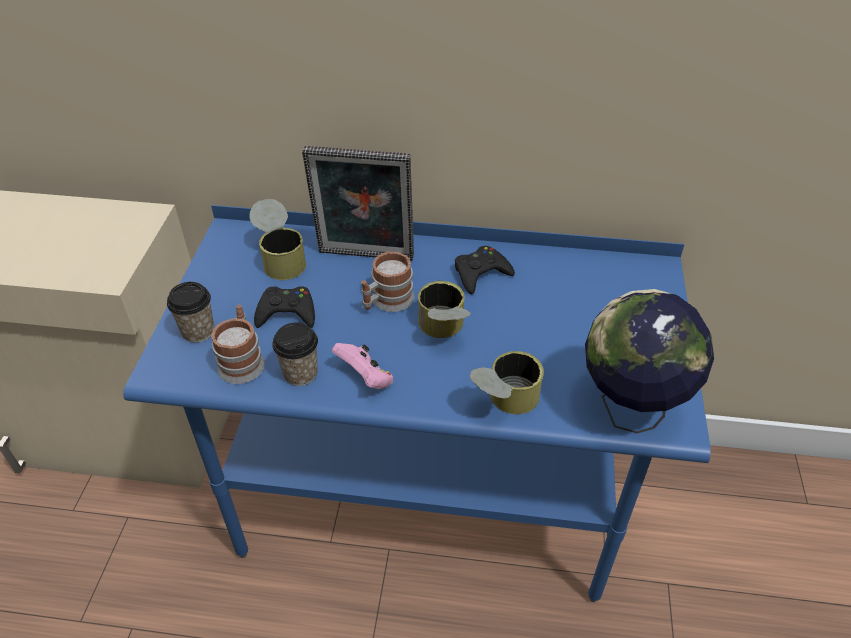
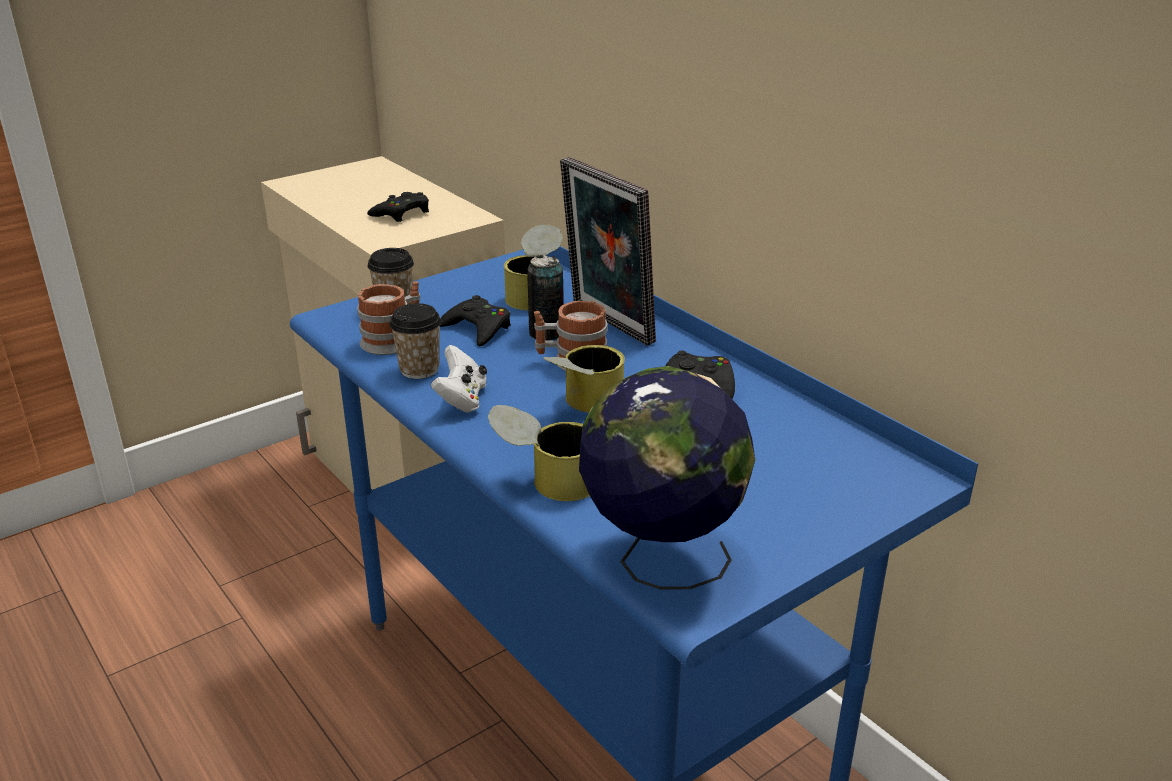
camera: 45 degrees right, 15 degrees down
(79, 240) = (401, 213): none -> black game controller
(338, 288) = (546, 333): none -> can
(366, 378) = (462, 399): pink game controller -> white game controller

